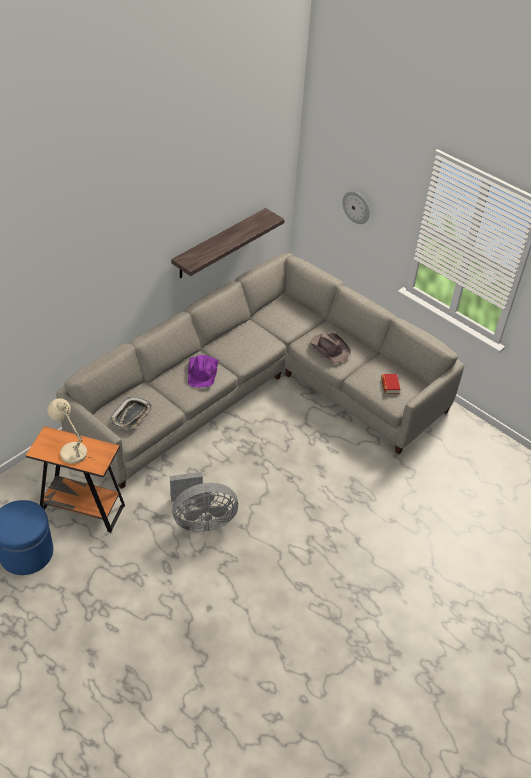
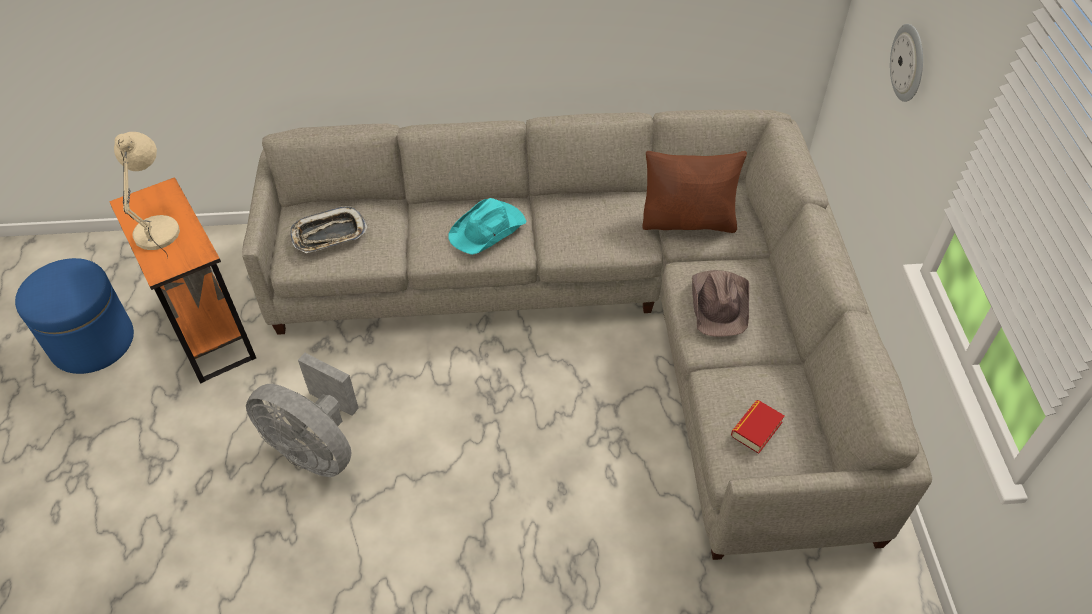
camera: 45 degrees right, 5 degrees up
(203, 372) = (488, 229): purple hat -> turquoise hat
(220, 244) = (641, 36): shelf -> none
(281, 322) = (688, 221): none -> brown pillow

